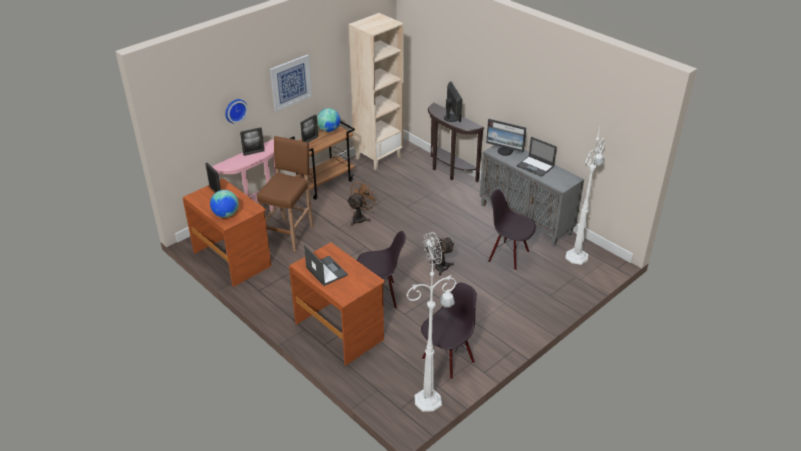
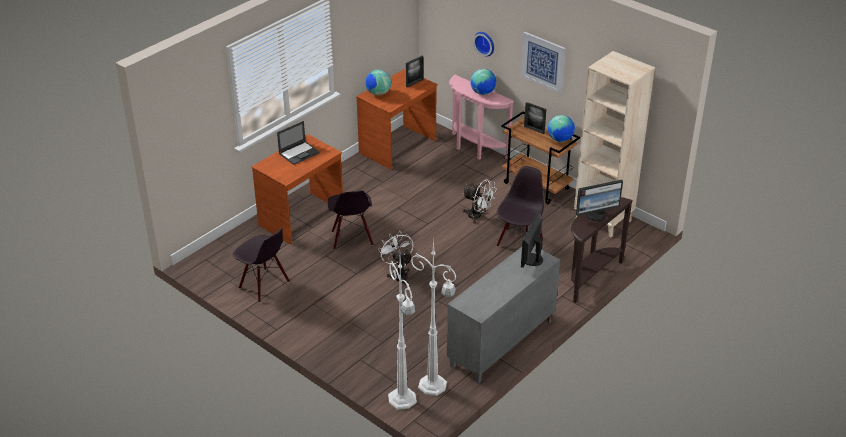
camera: 85 degrees right, 0 degrees up
(254, 153) = (483, 92): picture frame -> globe
(290, 235) = (440, 174): brown stool -> none
(361, 218) = (478, 216): brown fan -> white fan
(429, 400) = (214, 276): white floor lamp -> white floor lamp (402, 400)
(508, 256) = (426, 328): black chair -> black chair (519, 242)
(535, 166) = (501, 283): laptop -> none

